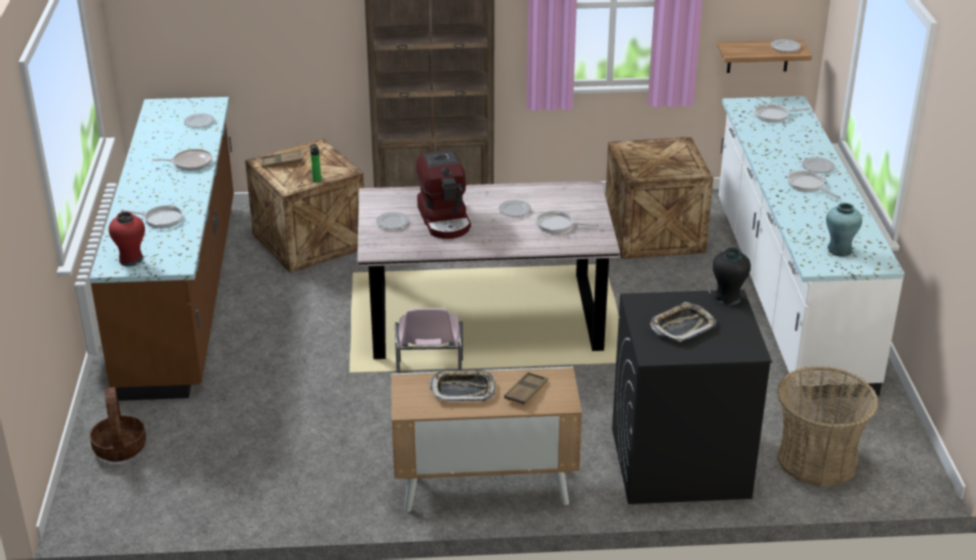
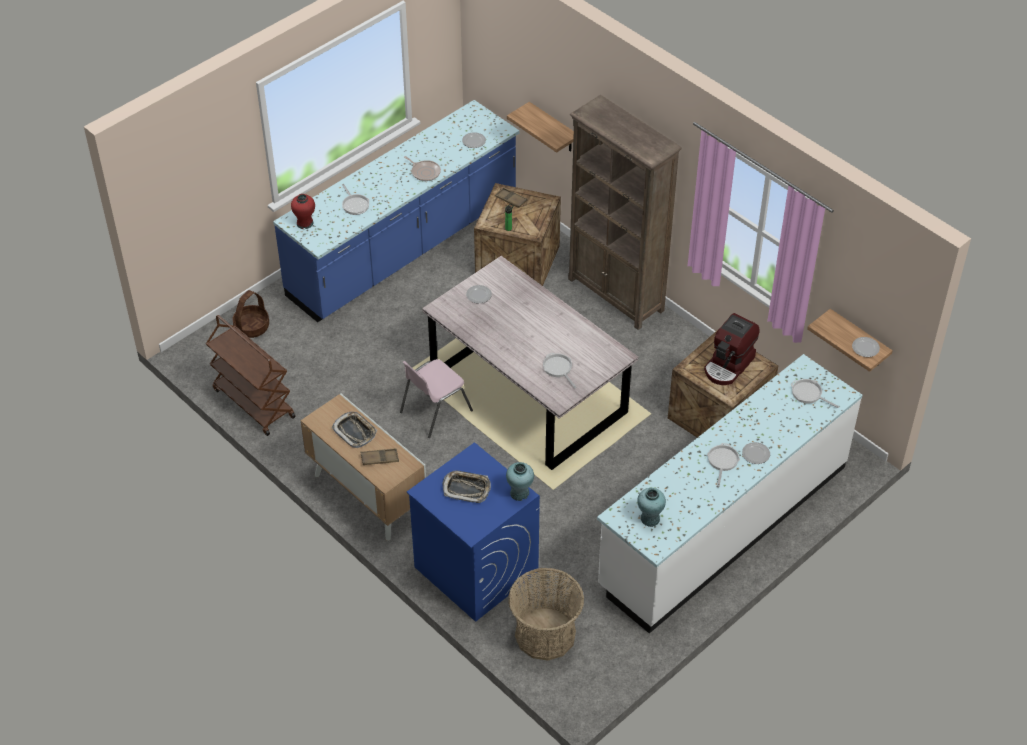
camera: 50 degrees right, 15 degrees up
(182, 294) = (404, 249): brown counter -> blue counter
(233, 504) = (253, 403): none -> brown cart
(283, 61) = (553, 128): none -> shelf
(445, 219) = (508, 315): coffee machine -> coffee machine (729, 365)
(515, 210) = (554, 339): plate -> none
(678, 463) = (475, 569): black washing machine -> blue washing machine
(727, 298) = (519, 493): black vase -> turquoise vase

